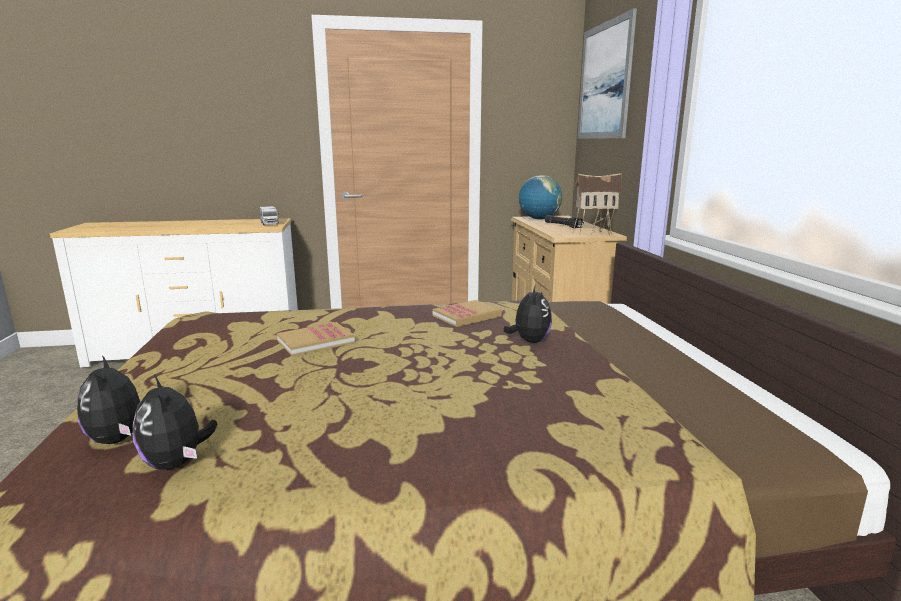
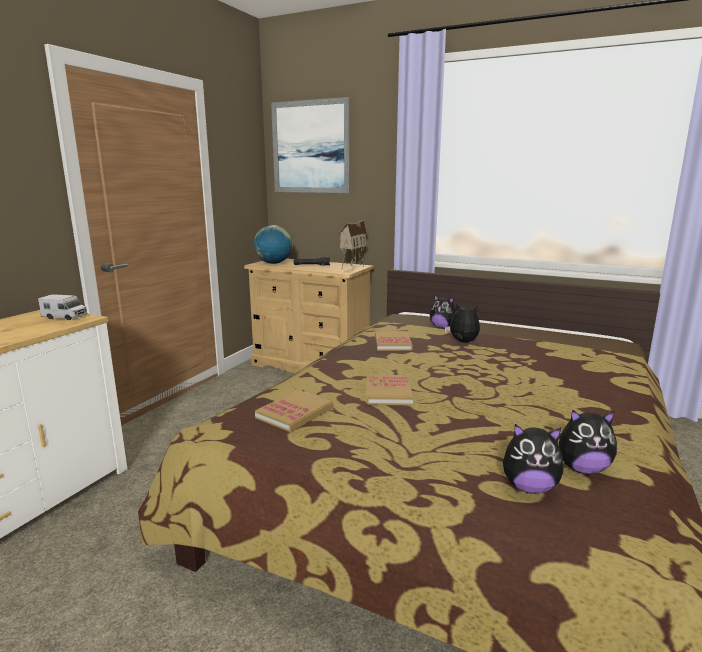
camera: 55 degrees left, 0 degrees up
(239, 325) = (295, 413): none -> book
(583, 327) = (443, 328): none -> plush toy

